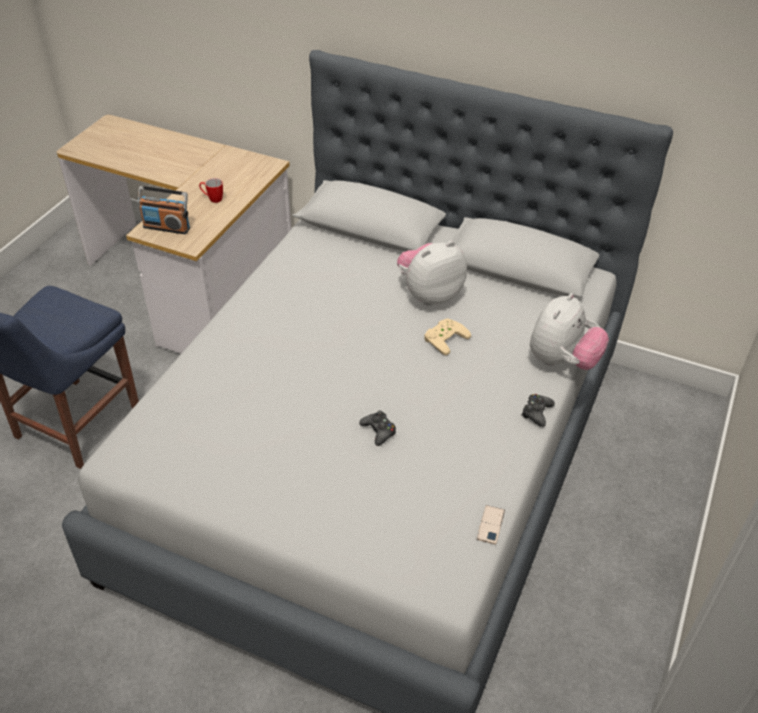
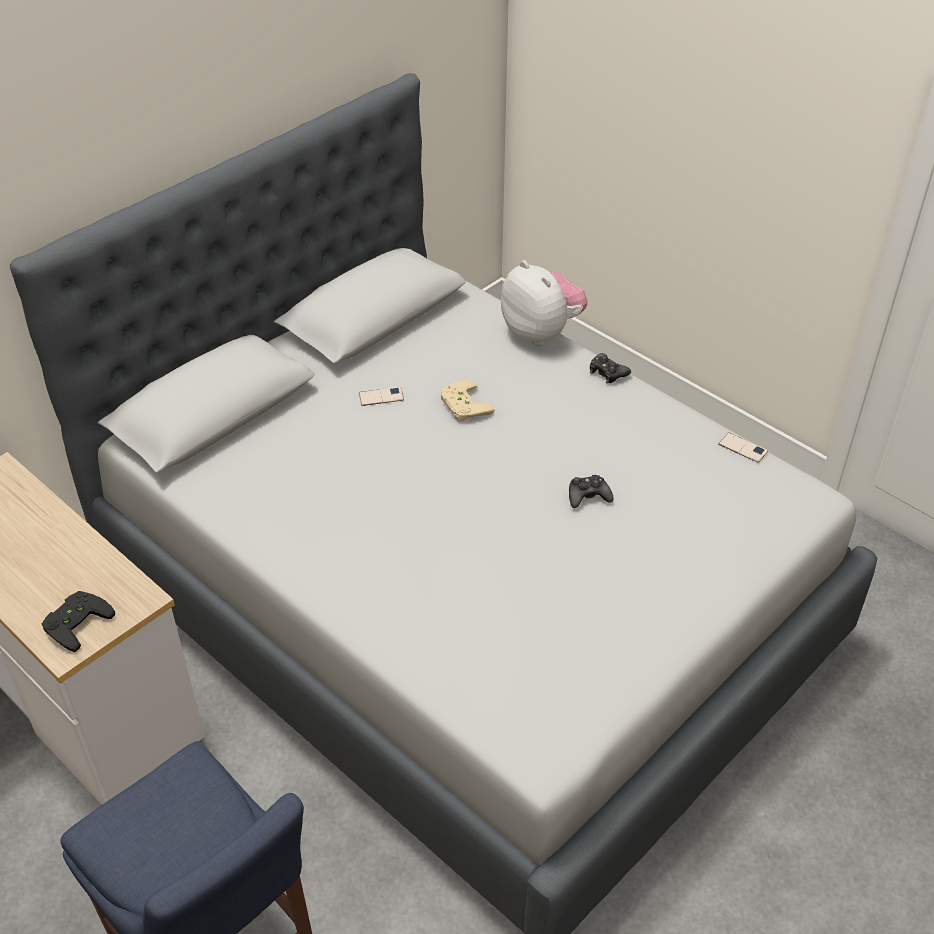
camera: 70 degrees left, 0 degrees up
(167, 227) = (75, 621): radio -> black game controller
(212, 199) = (40, 555): mug -> none
(429, 294) = (381, 397): plush toy -> phone

